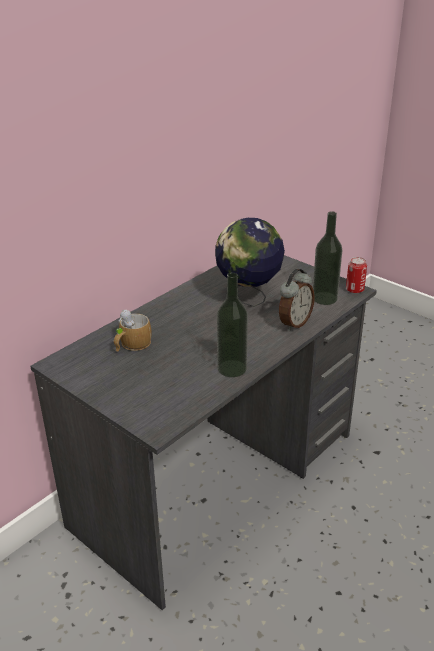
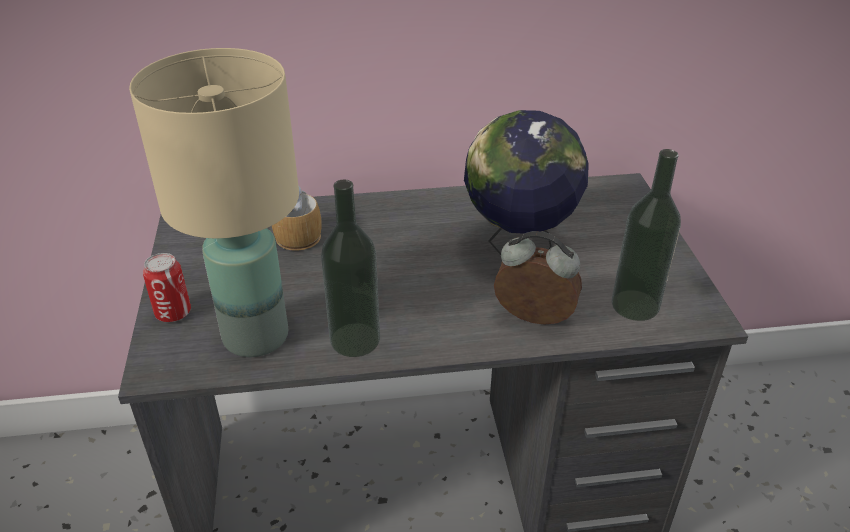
camera: 40 degrees right, 5 degrees up
(184, 392) = (254, 337): none -> beige table lamp
(294, 323) = (533, 320): alarm clock -> alarm clock turned 150 degrees counterclockwise
(354, 290) = (706, 316): can -> can (173, 313)

